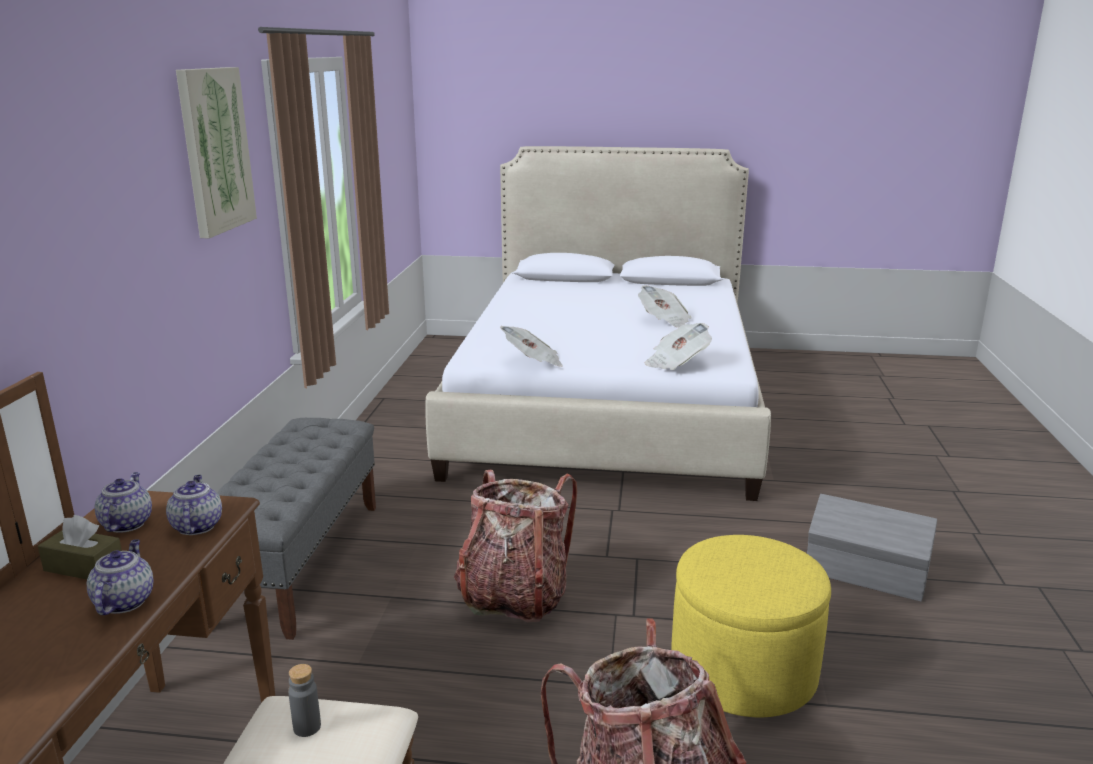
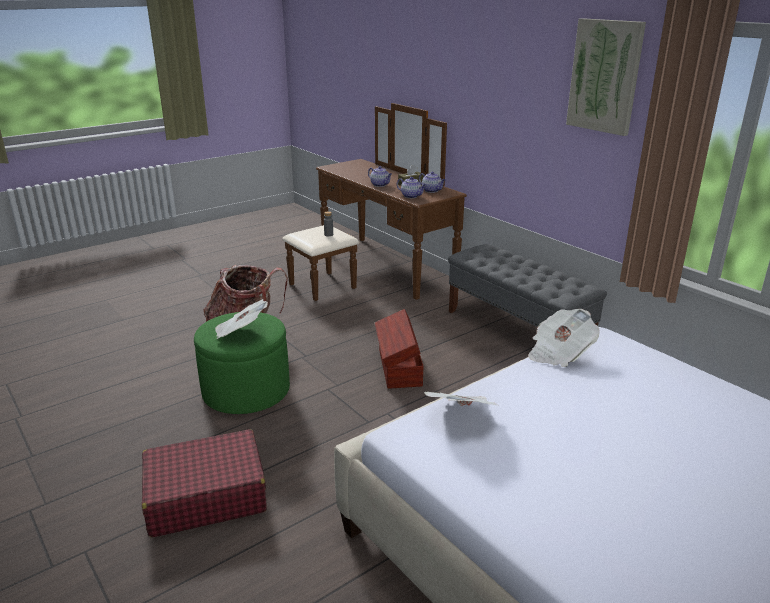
camera: 135 degrees right, 5 degrees up
(514, 595) = (398, 368): backpack -> brown storage box
(664, 321) = (623, 509): newspaper -> newspaper (240, 332)
(743, 670) = (246, 391): yellow ottoman -> green ottoman
(866, 575) = (205, 496): grey storage box -> red suitcase

